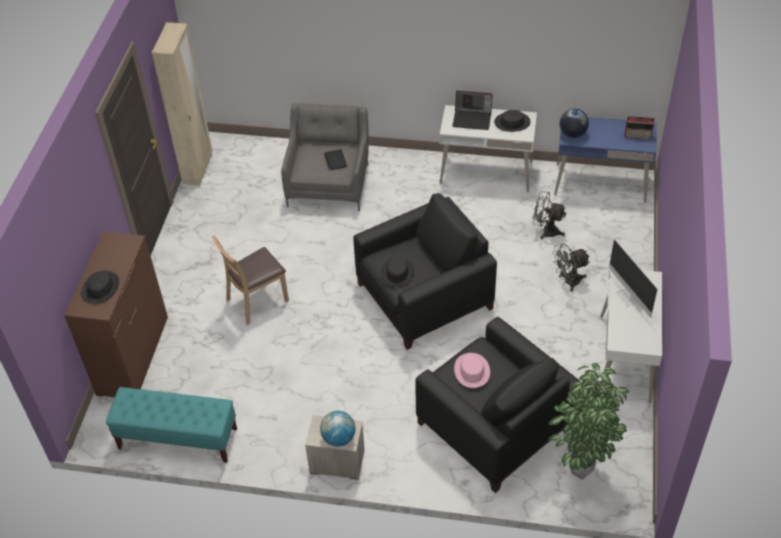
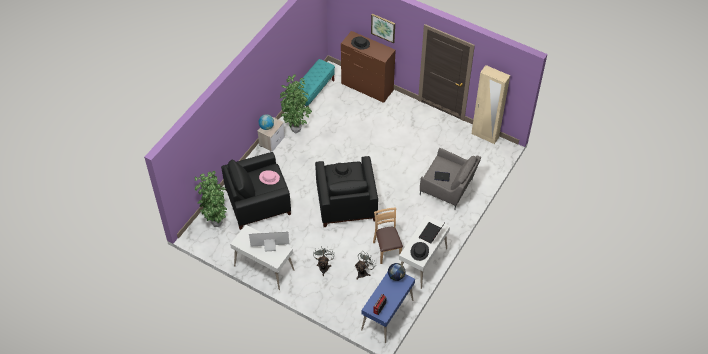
camera: 110 degrees right, 5 degrees up
(77, 222) = (383, 27): none -> picture
(257, 301) = (377, 137): brown chair -> brown chair (387, 250)
(287, 430) = (297, 129): none -> potted plant

